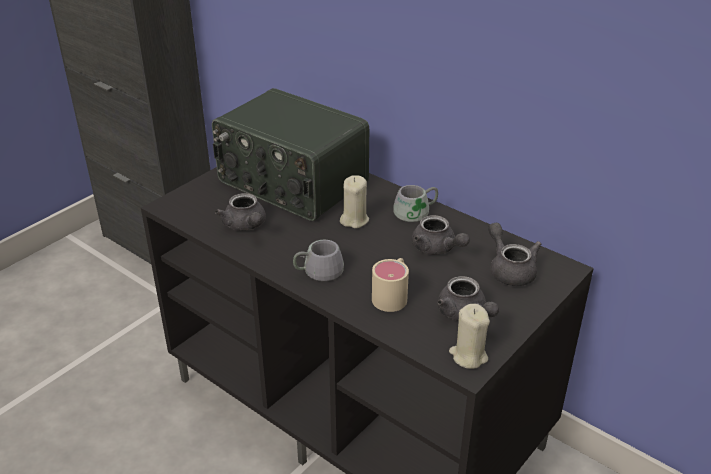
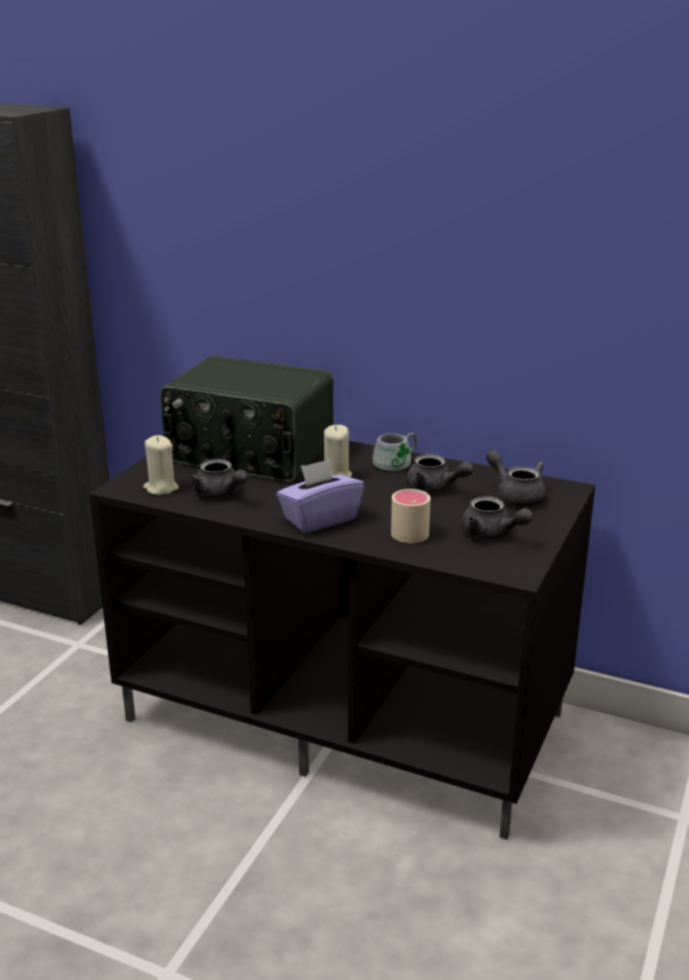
camera: 15 degrees left, 10 degrees down
(317, 268) = (320, 519): grey mug -> purple tissue box
(468, 356) = (513, 565): beige candle -> beige candle (161, 488)

